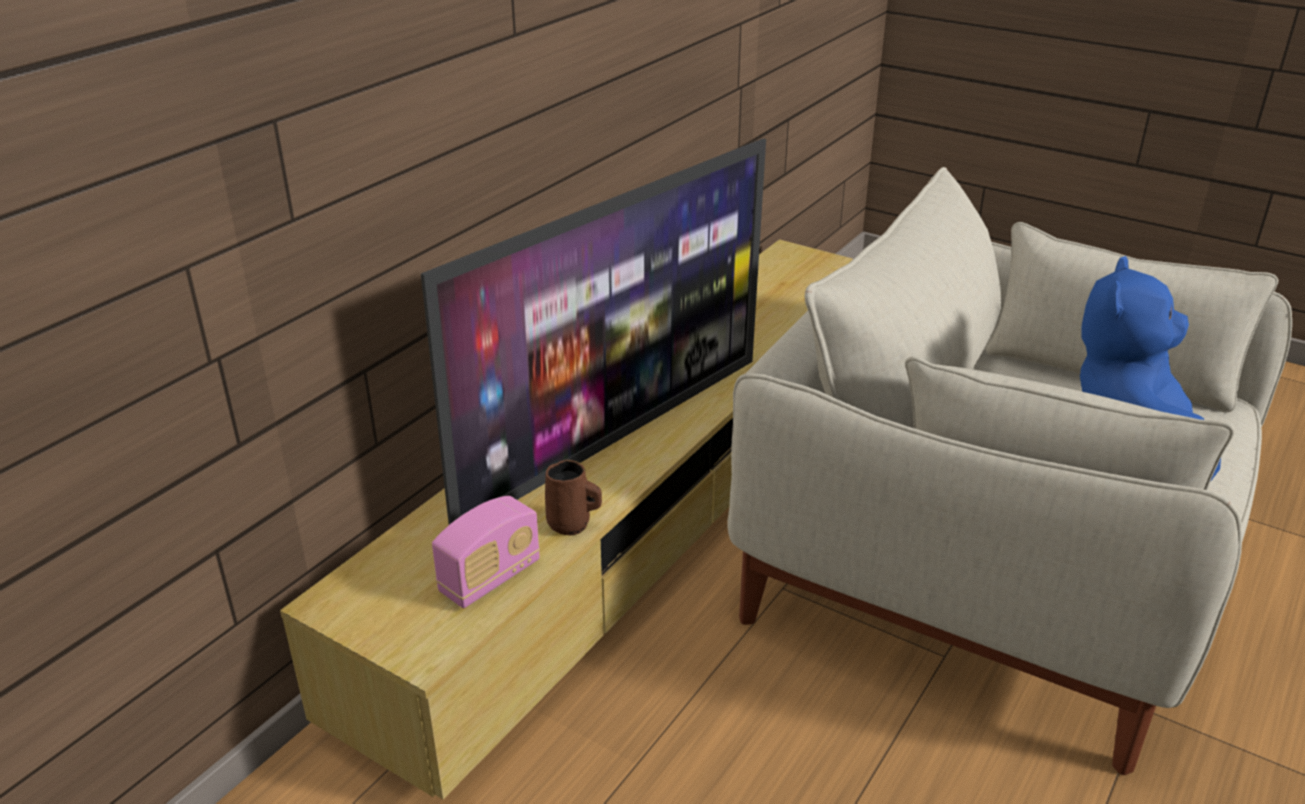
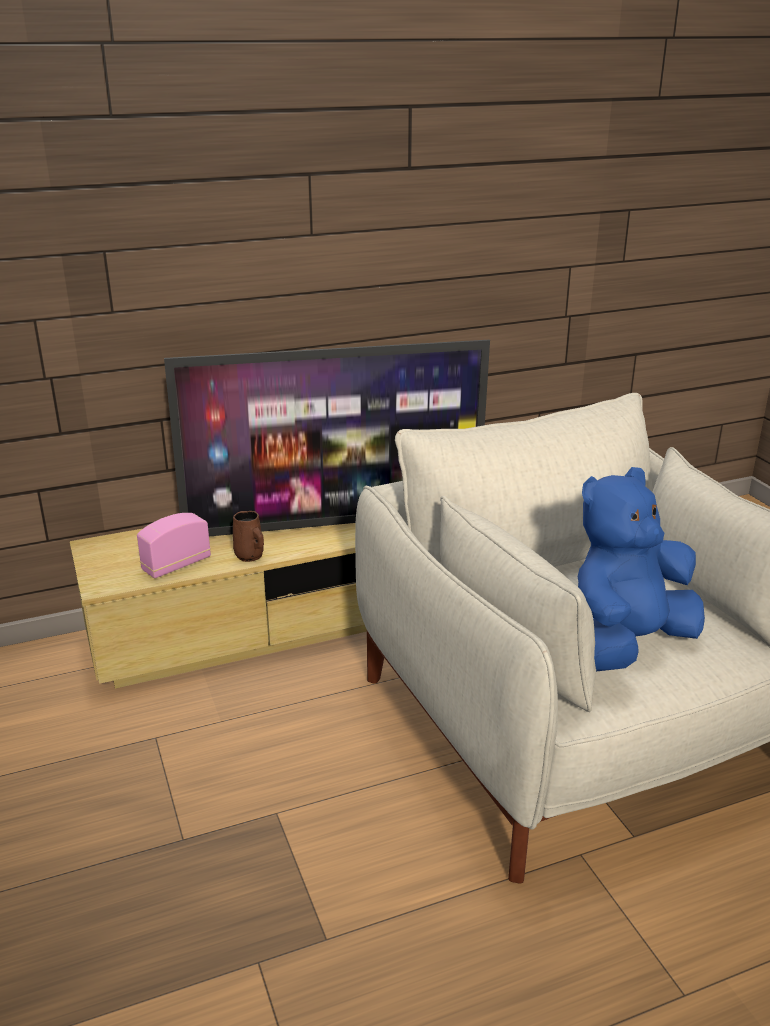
camera: 35 degrees right, 5 degrees down
(490, 578) = (176, 565): radio -> radio turned 150 degrees clockwise

